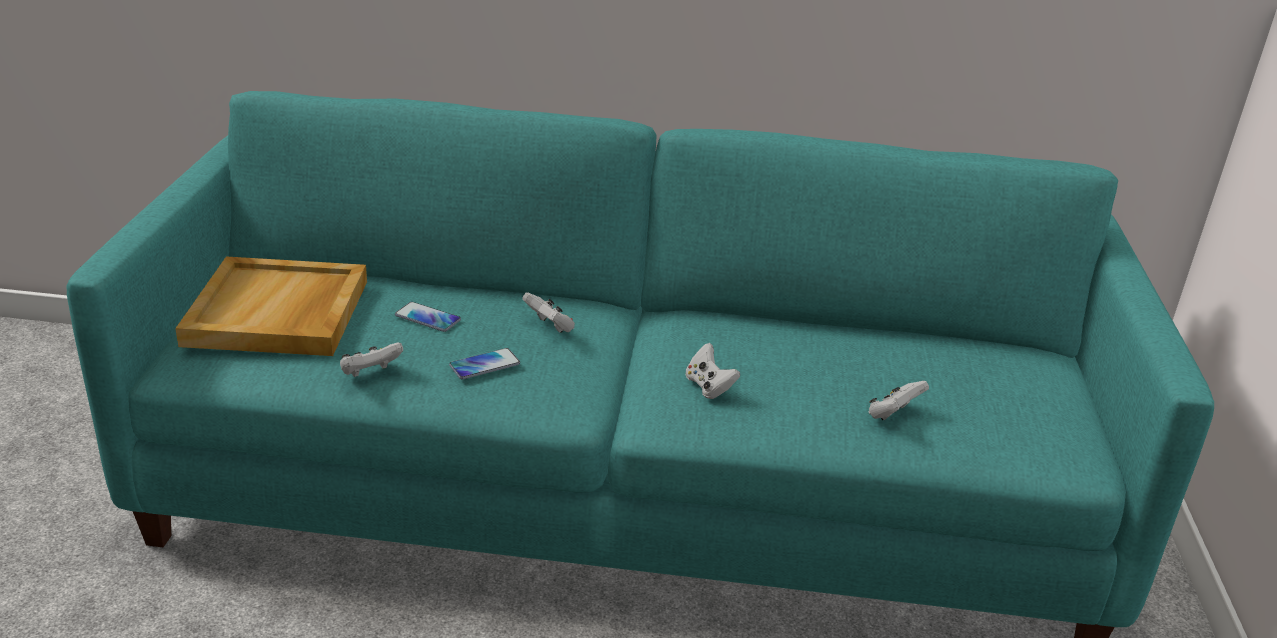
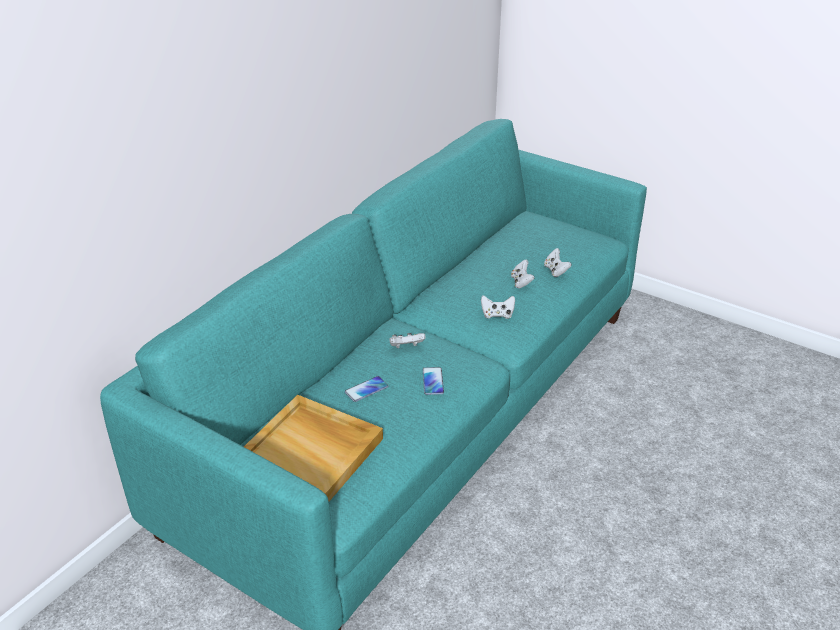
camera: 60 degrees left, 5 degrees up
(370, 373) = (413, 427): white game controller -> white game controller (521, 282)

